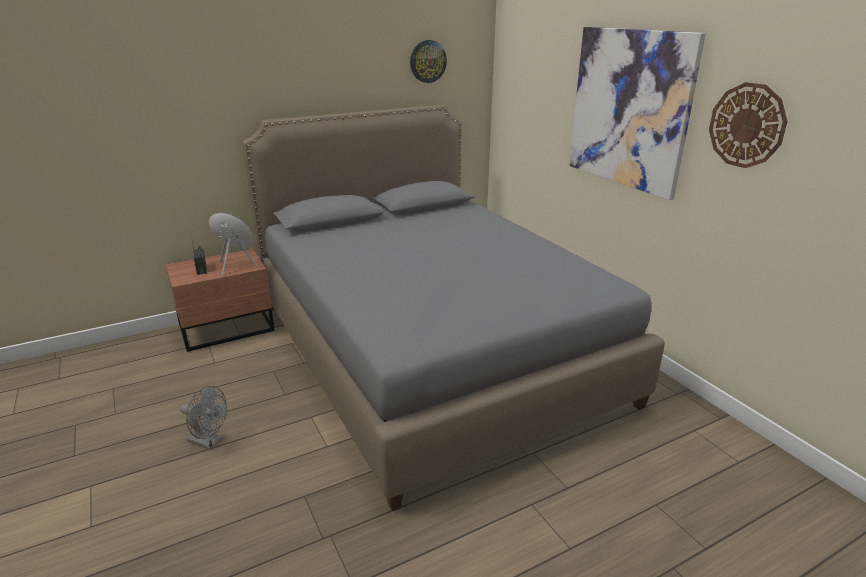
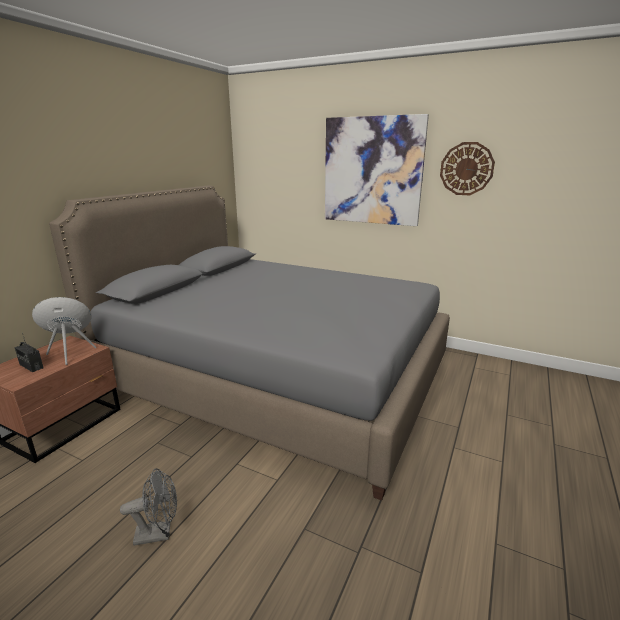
camera: 35 degrees left, 5 degrees down
(427, 61) = (193, 149): wall clock -> none

